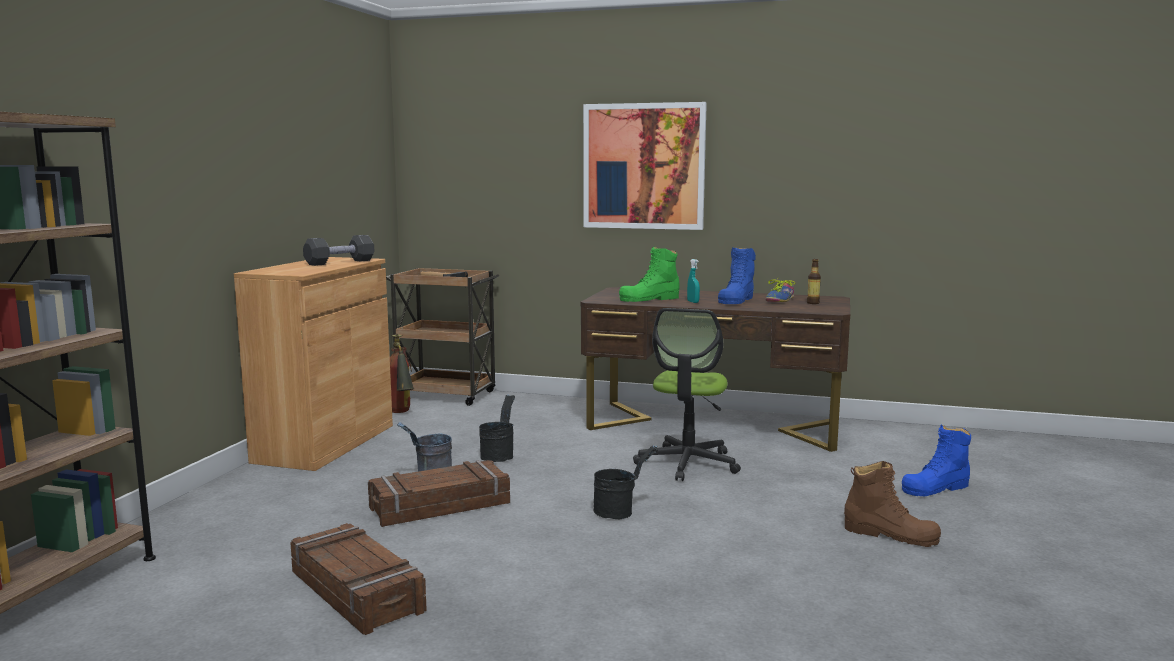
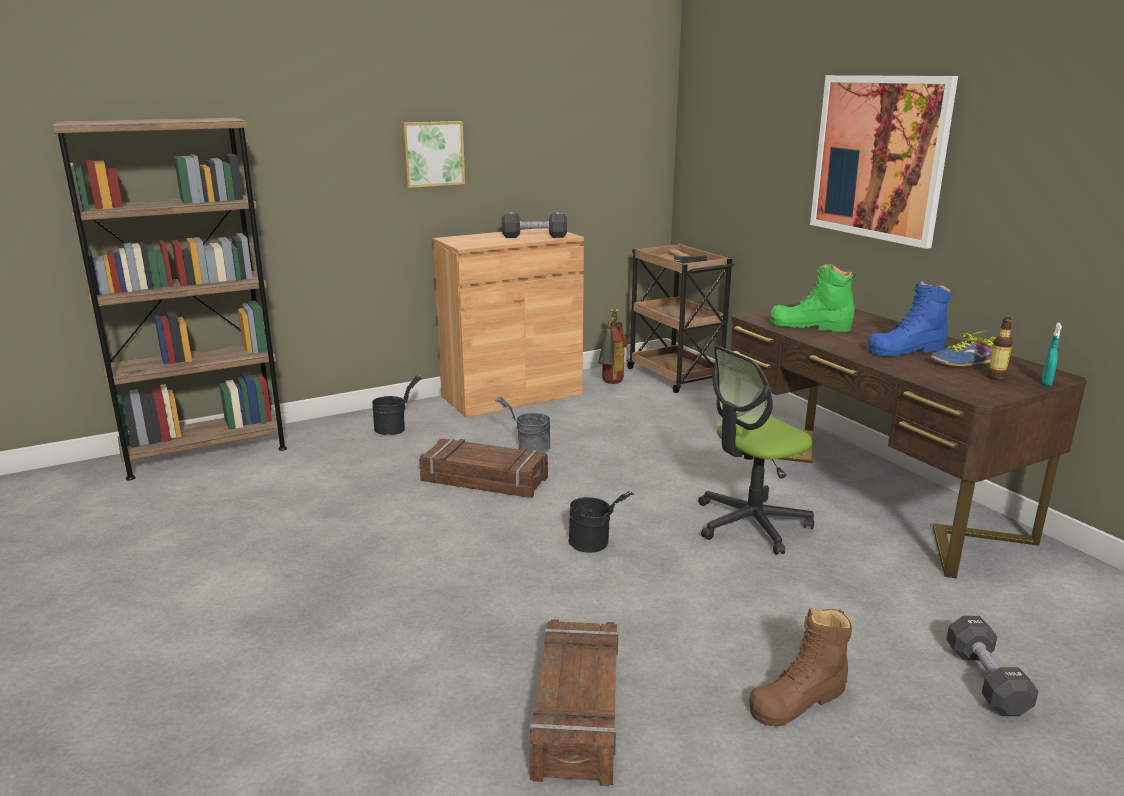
camera: 45 degrees right, 10 degrees up
(228, 176) = (432, 153): none -> picture
(357, 591) = (325, 523): crate -> crate (578, 712)
(499, 455) = (606, 451): black bucket -> black bucket (395, 428)
(693, 302) = (846, 340): turquoise spray bottle -> turquoise spray bottle (1046, 383)
(891, 535) = (798, 699): brown boot -> brown boot turned 75 degrees clockwise
(935, 488) = (985, 680): blue boot -> black dumbbell

